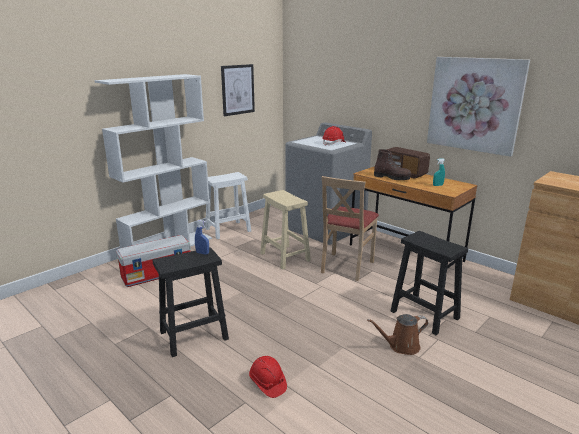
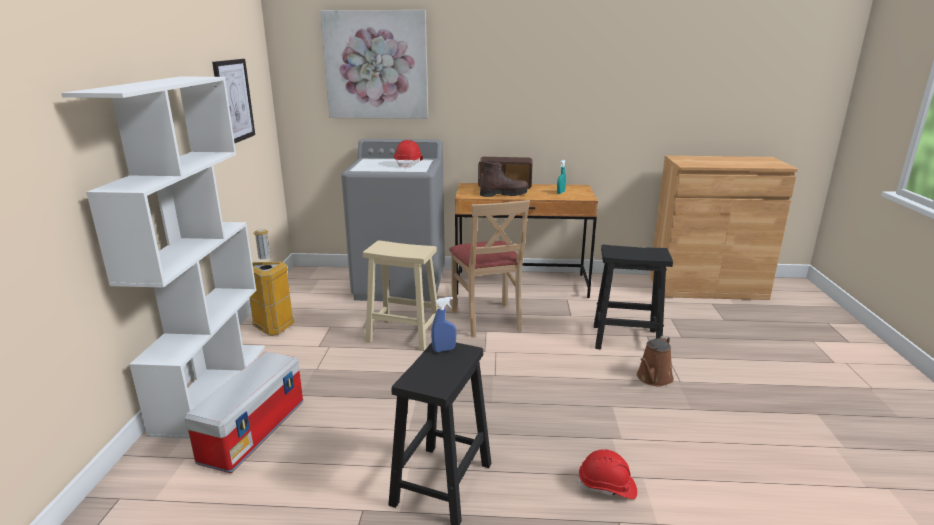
camera: 40 degrees left, 0 degrees up
(228, 230) = (273, 327): white stool -> trash can
(474, 104) = (575, 94): picture -> picture (376, 65)

